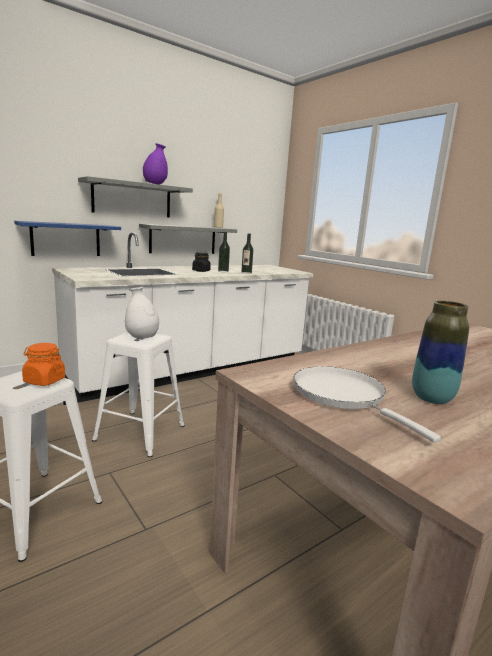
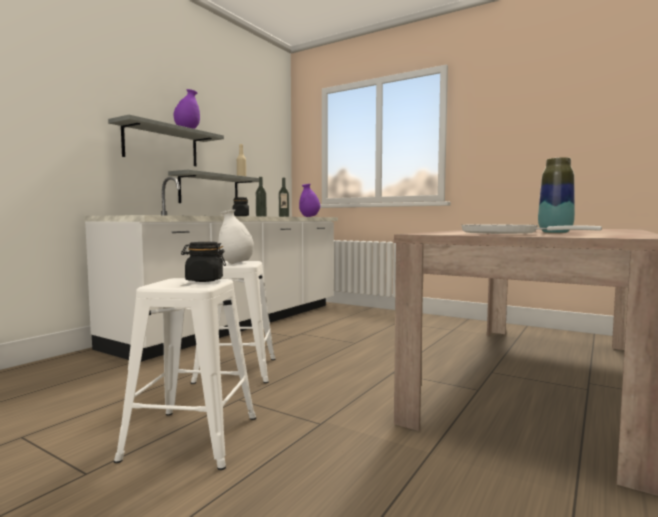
camera: 20 degrees left, 10 degrees down
(44, 380) = (204, 280): orange jar -> black jar
(66, 239) = (96, 185): blue shelf -> none
(279, 272) = (309, 216): none -> purple vase

